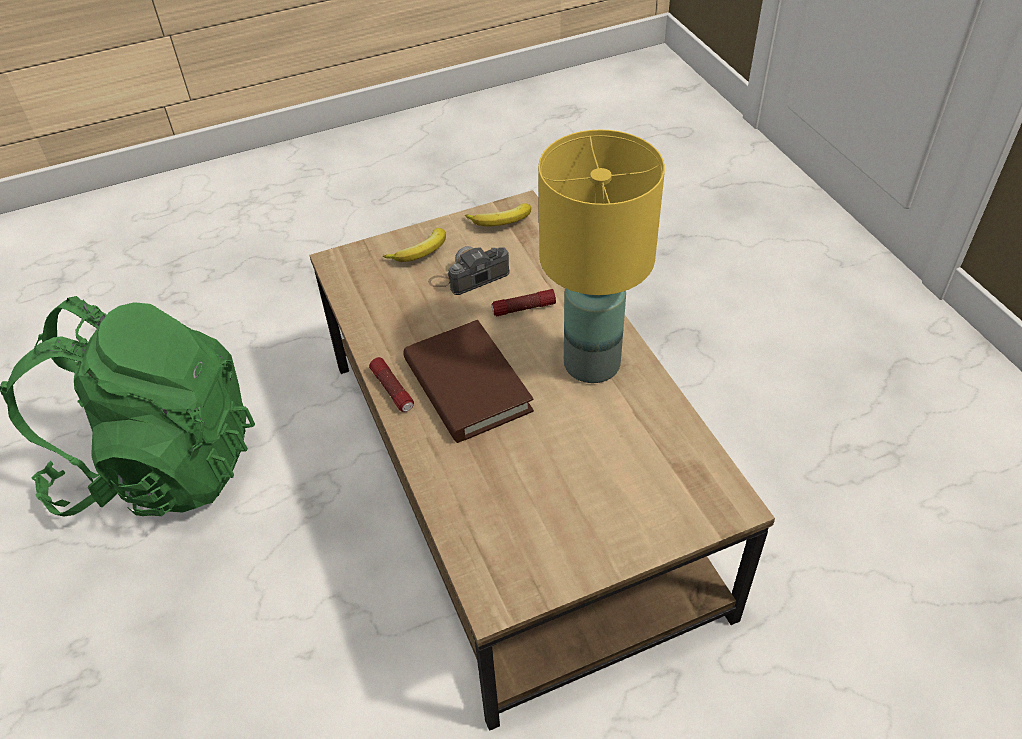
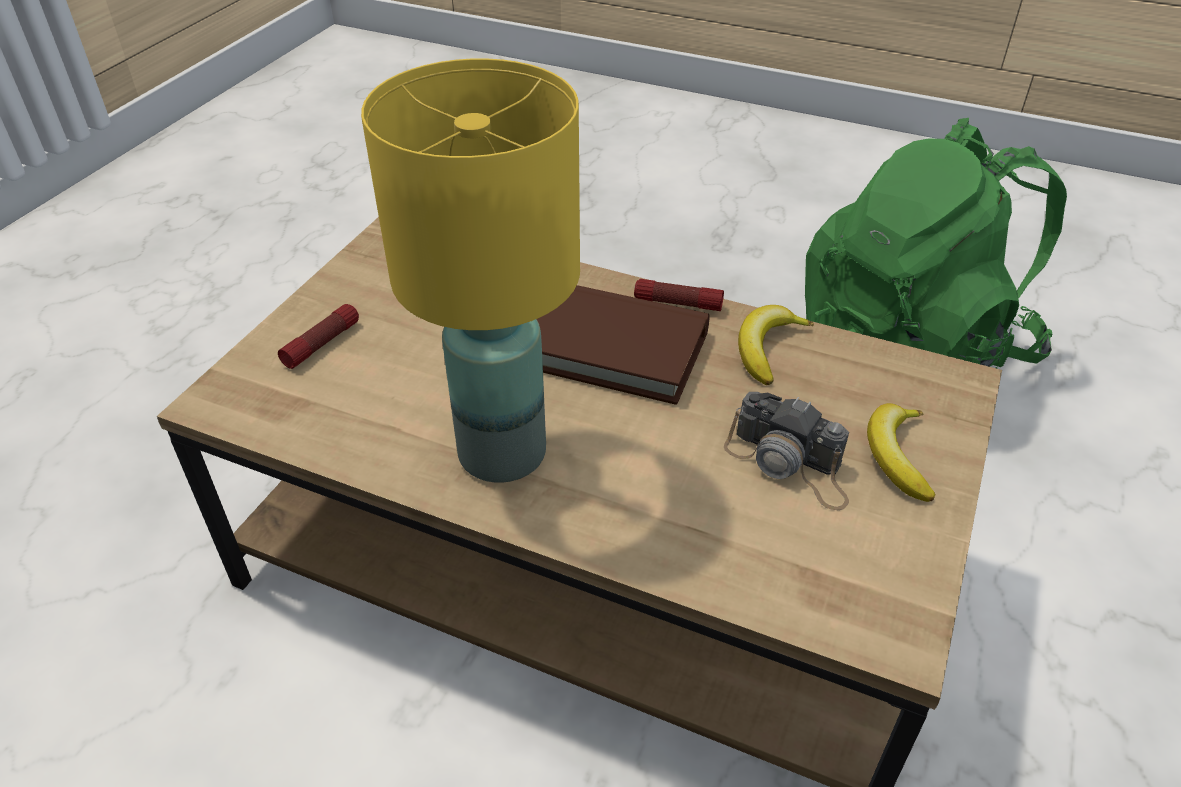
camera: 135 degrees right, 5 degrees down
(469, 276) = (789, 465): camera -> camera turned 105 degrees clockwise
(501, 222) = (882, 584): banana -> banana (767, 349)
(523, 308) = (665, 467): flashlight -> flashlight (322, 344)

